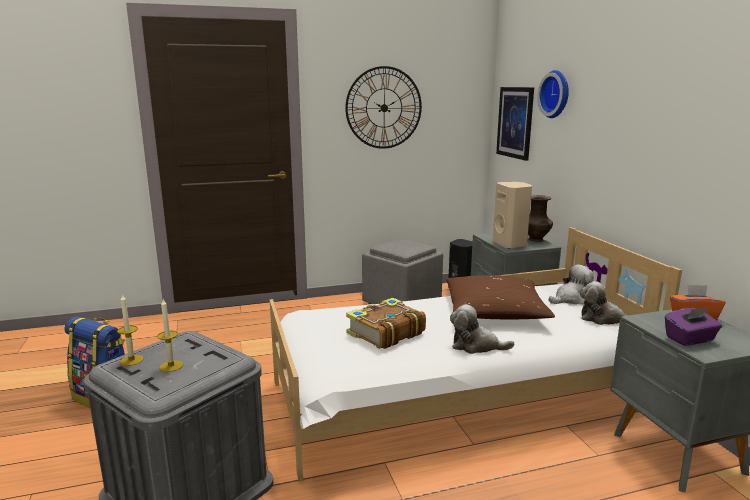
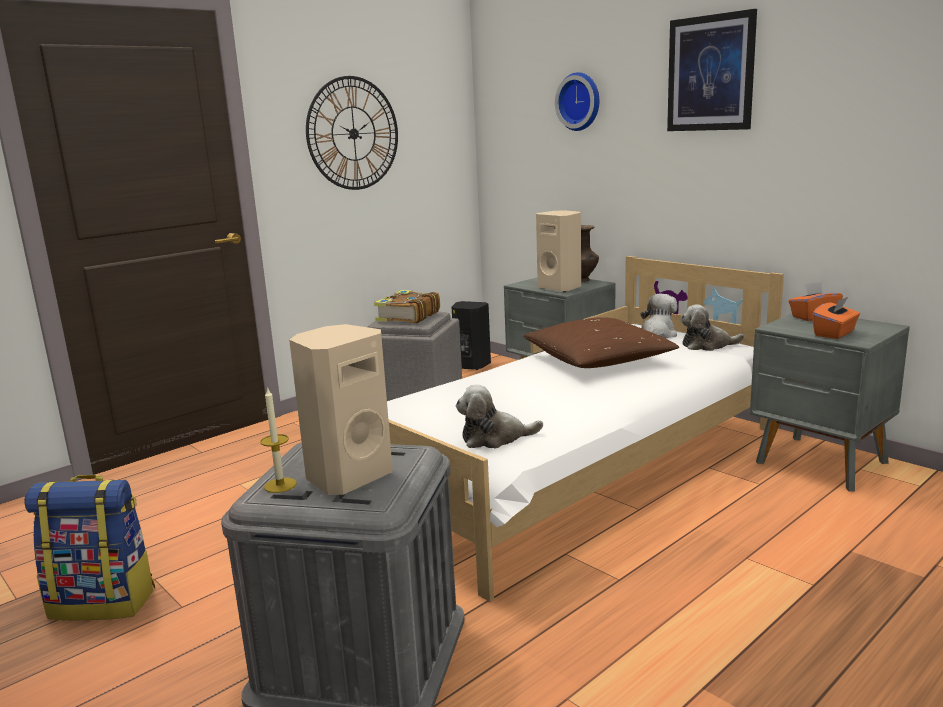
camera: 25 degrees left, 0 degrees up
(171, 366) = (347, 477): candle -> beige speaker
(384, 333) = (509, 404): book -> book (407, 317)
(476, 346) = (621, 393): plush toy -> plush toy (495, 438)
(515, 122) = (517, 142): picture -> picture (710, 73)
(690, 339) = (834, 334): purple tissue box -> orange tissue box

